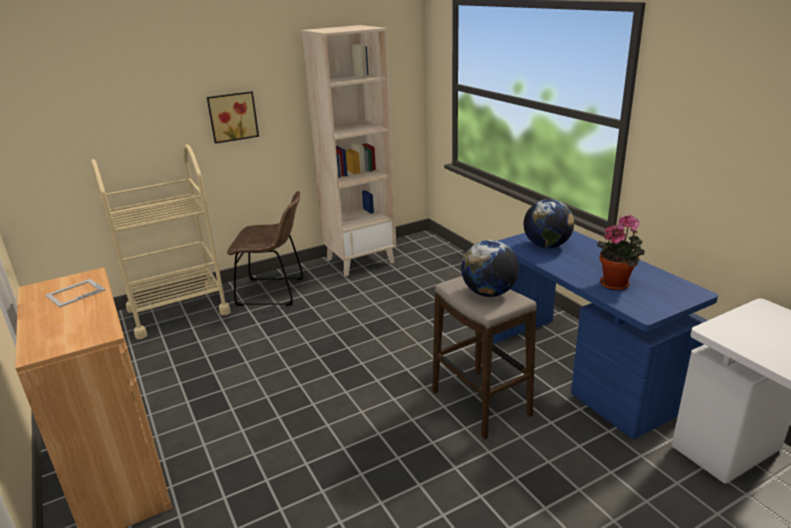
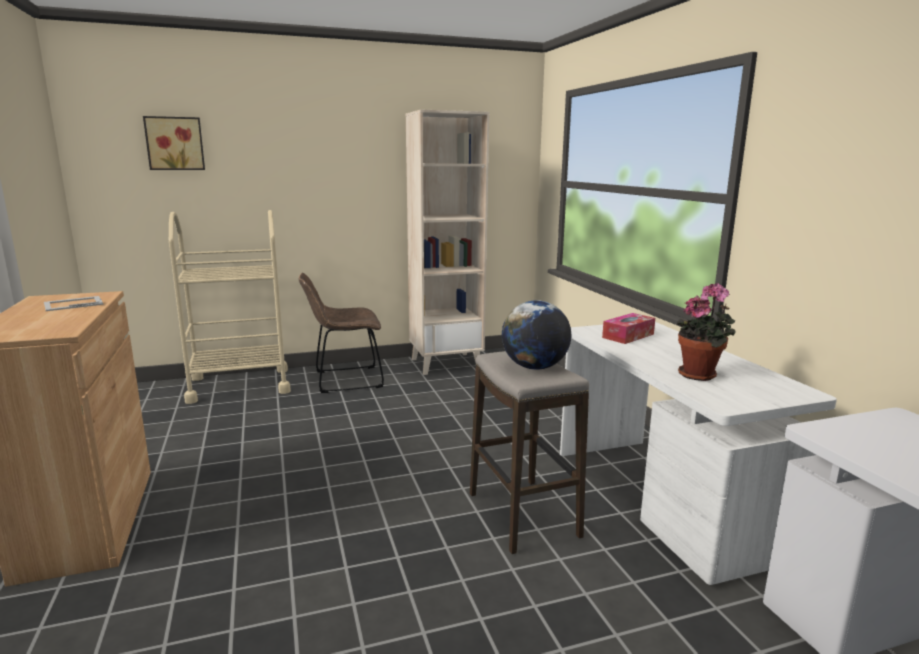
camera: 10 degrees right, 10 degrees down
(232, 116) = (326, 193): picture -> picture (175, 143)
(275, 292) = (344, 380): brown chair -> brown chair turned 150 degrees clockwise
(546, 246) = (628, 336): globe -> tissue box
(582, 373) = (663, 501): blue desk -> white desk

